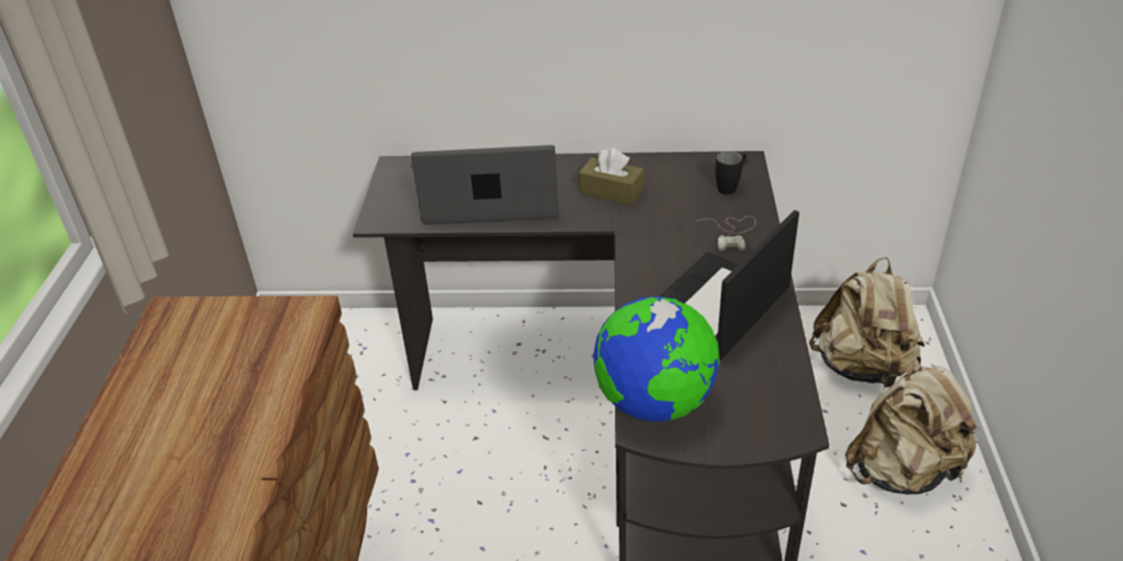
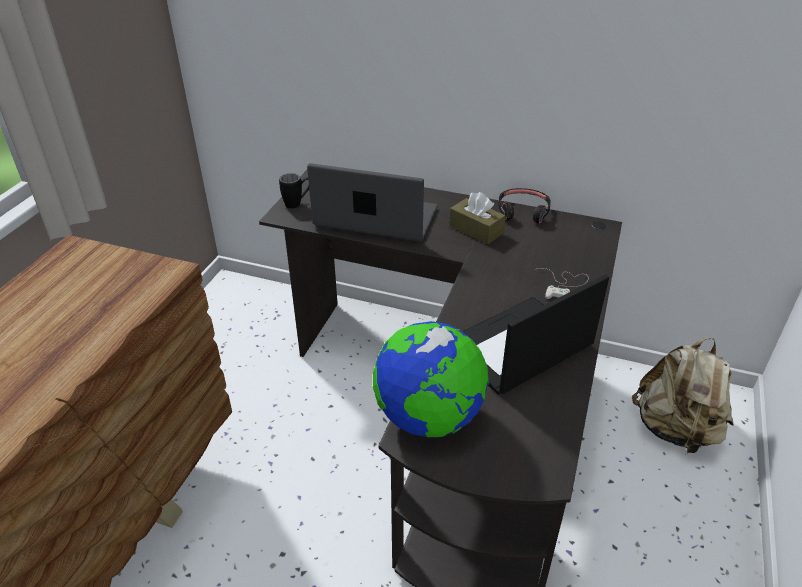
camera: 15 degrees right, 0 degrees up
(653, 160) = (523, 211): none -> black headphones
(731, 187) = (579, 246): black mug -> black mug (297, 203)
(903, 471) = (680, 532): beige backpack -> none

